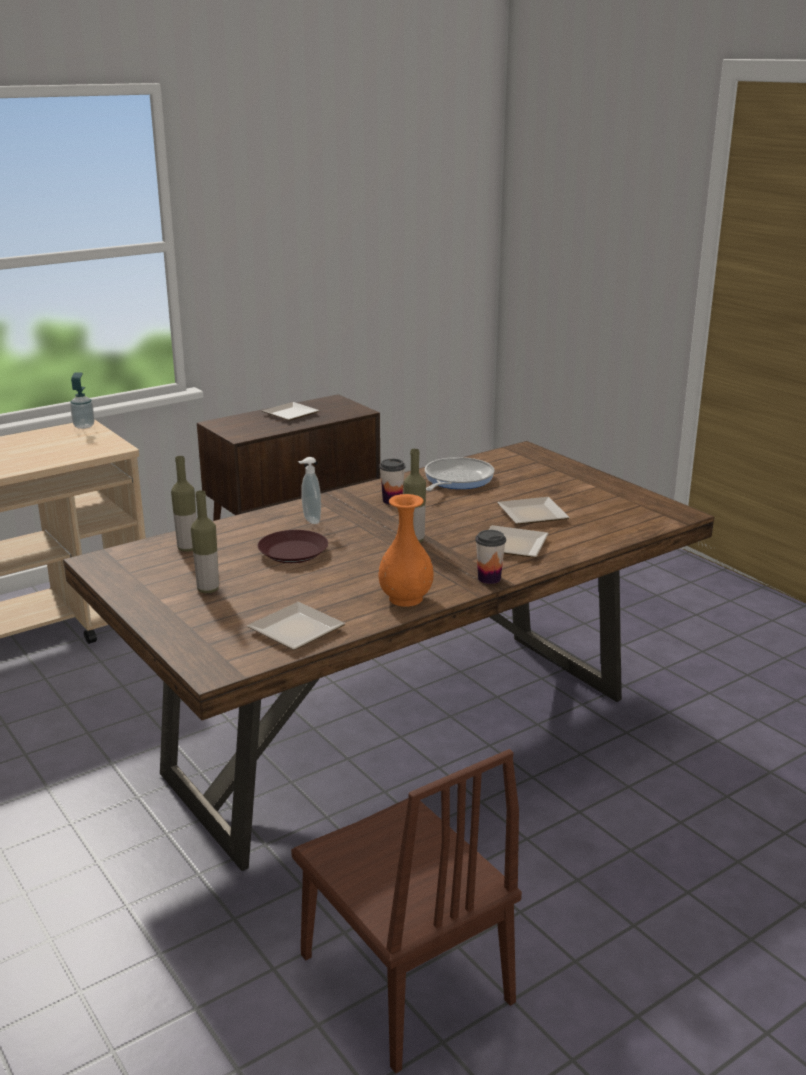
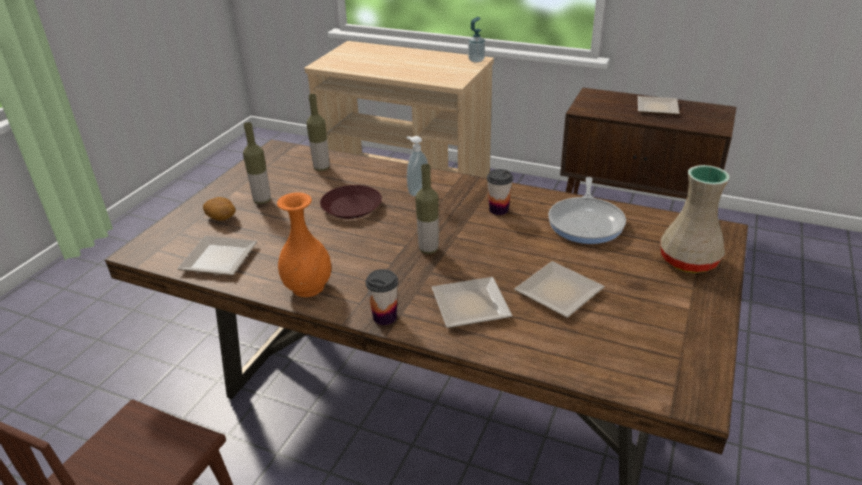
camera: 60 degrees right, 10 degrees up
(210, 615) = (222, 217): none -> potato
(456, 480) = (586, 222): frying pan -> frying pan turned 105 degrees clockwise
(545, 469) = (687, 261): none -> beige vase

